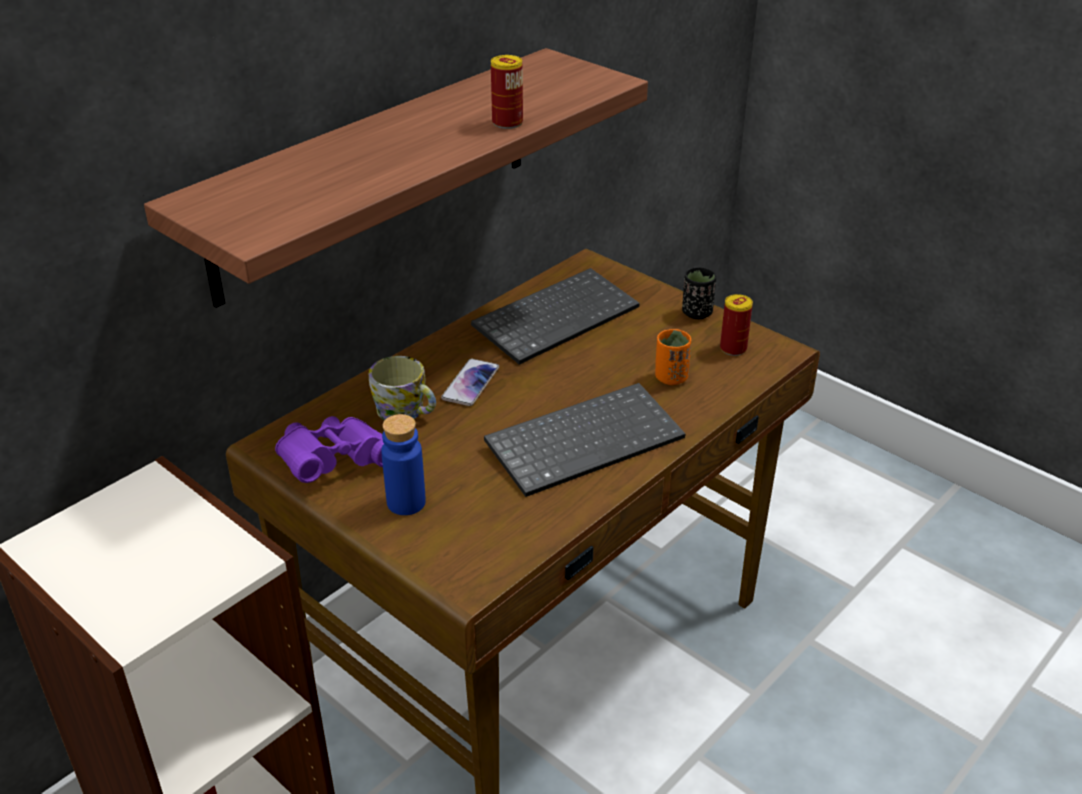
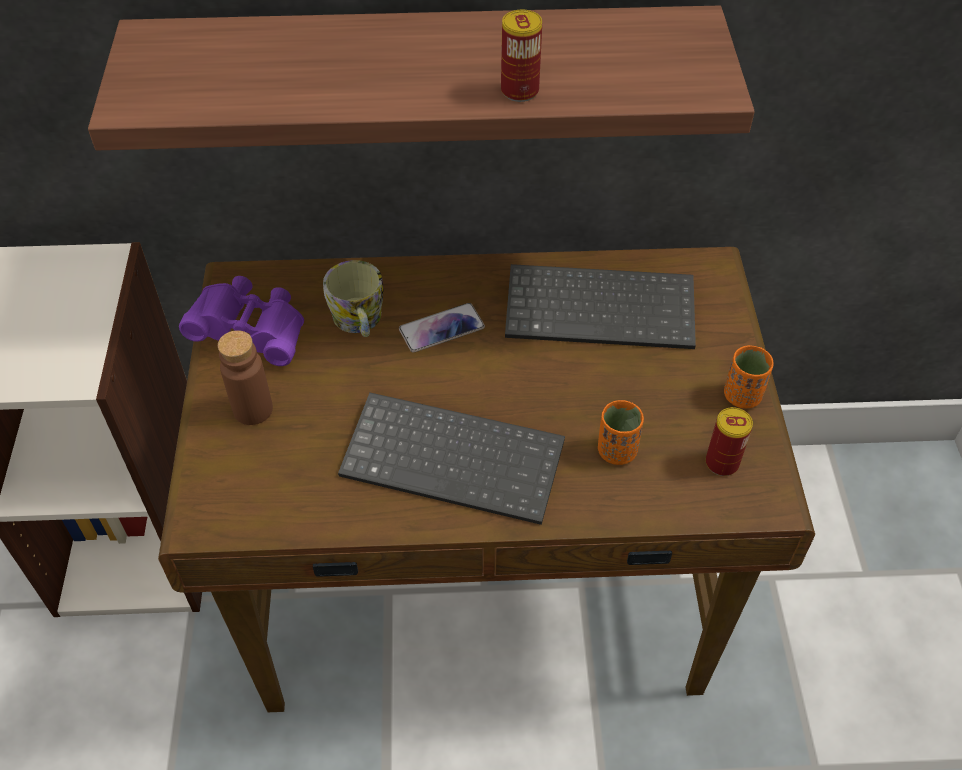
camera: 45 degrees right, 15 degrees up
(406, 502) = (253, 409): blue bottle -> brown bottle
(697, 313) = (742, 396): black cup -> orange cup

